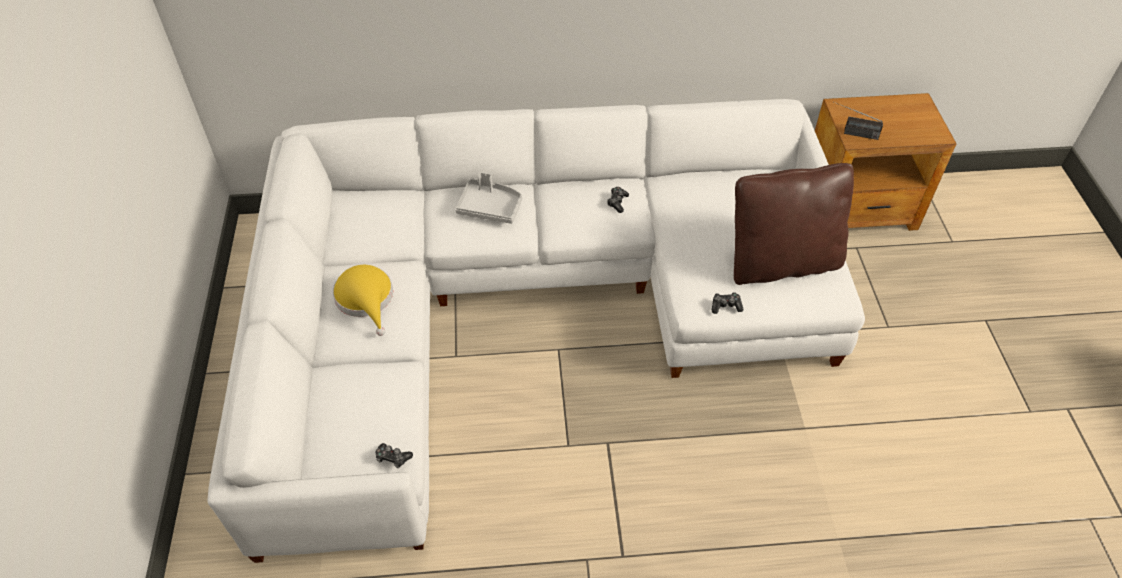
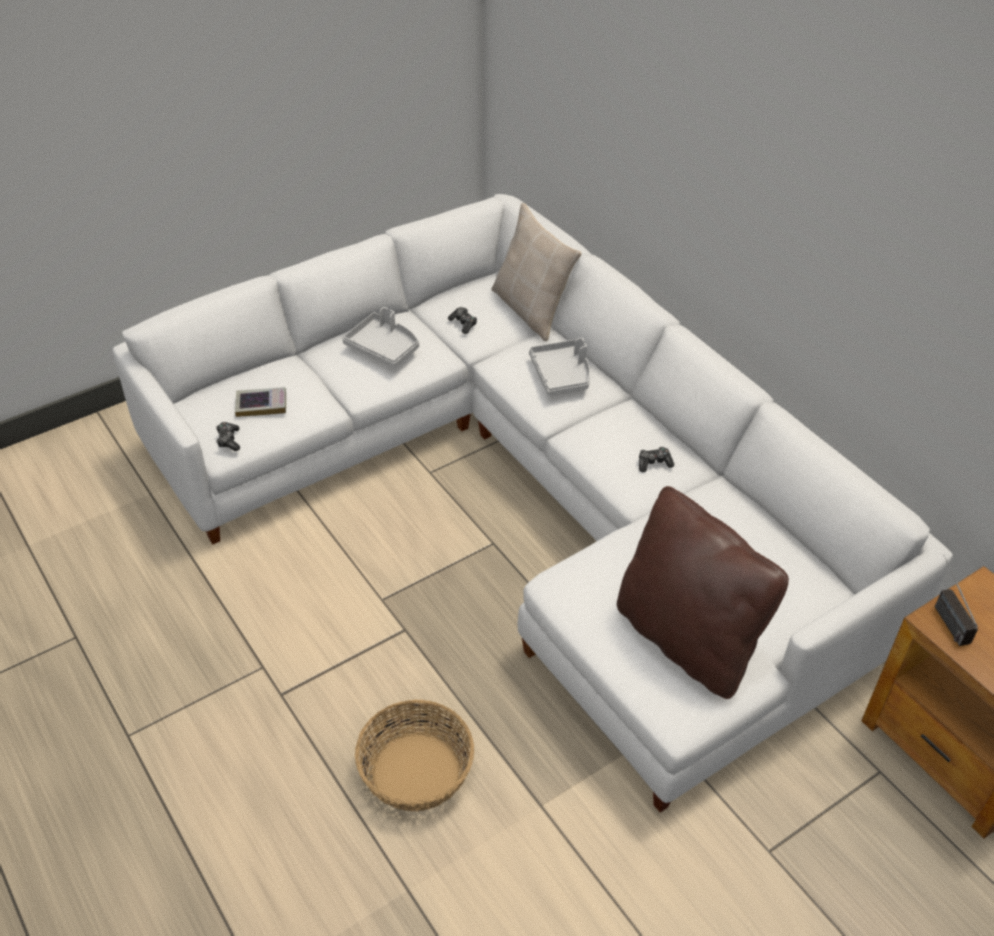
camera: 60 degrees right, 5 degrees down
(366, 299) = (384, 347): yellow hat -> grey tray
(366, 415) = (261, 405): none -> book
(400, 191) = (532, 310): none -> beige pillow
(725, 306) = (579, 610): game controller -> game controller (463, 324)
(743, 491) = (417, 772): none -> basket

